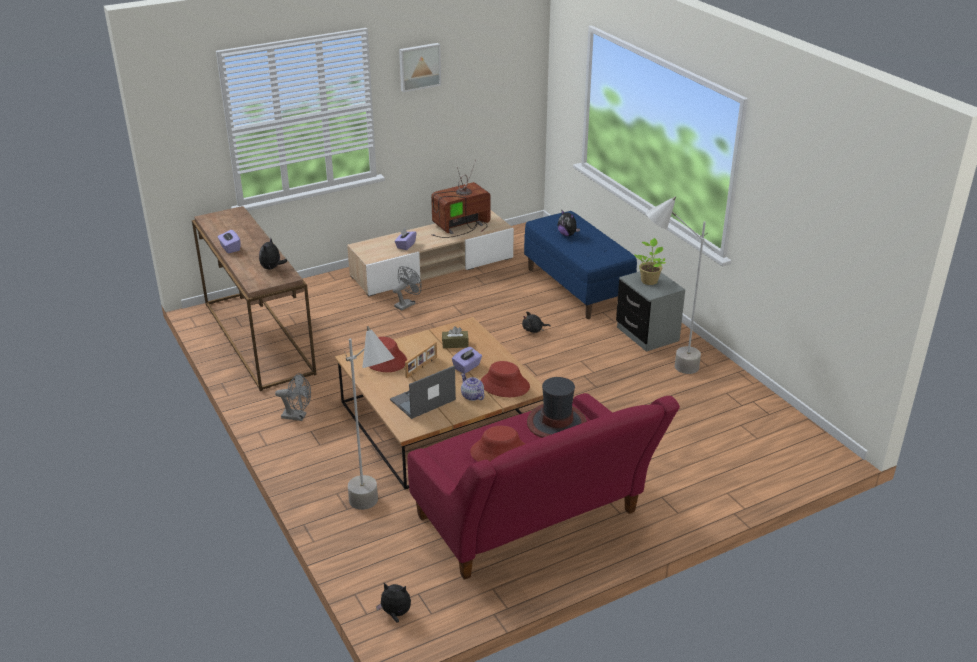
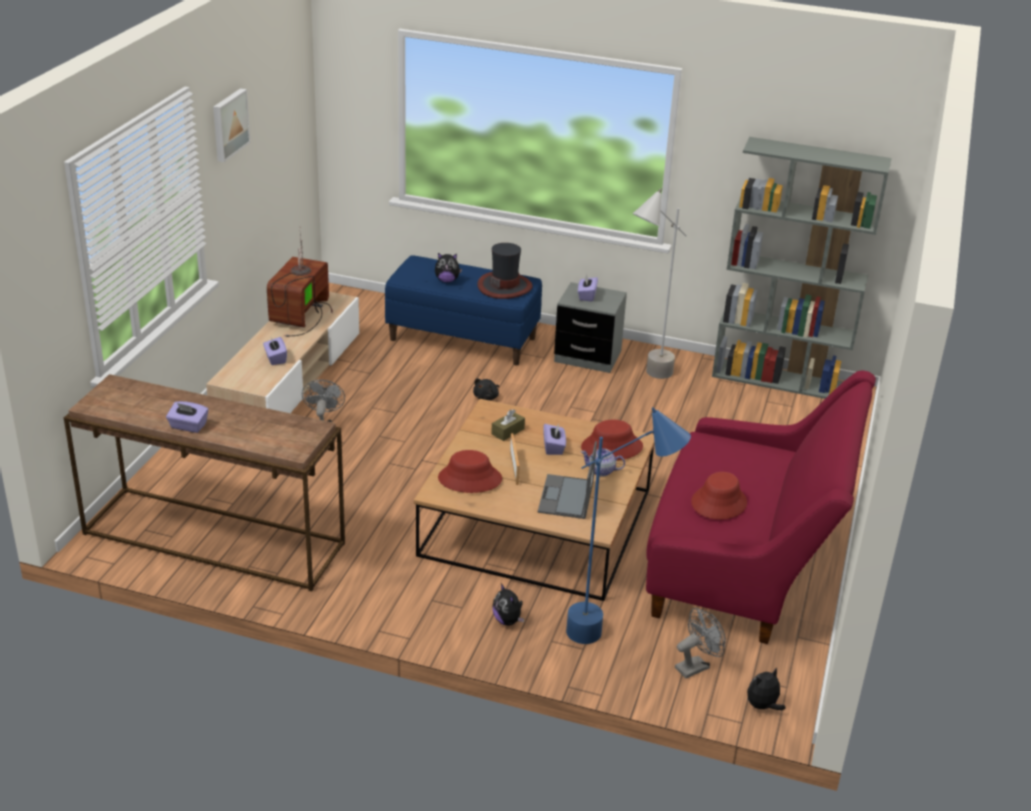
camera: 45 degrees left, 0 degrees up
(272, 268) = (280, 426): plush toy -> plush toy (508, 621)
(298, 416) = (395, 593): grey fan -> grey fan (696, 666)
(375, 513) = (613, 637): grey floor lamp -> blue floor lamp
(557, 423) = (720, 454): hat -> hat (505, 286)
(649, 280) = (586, 296): potted plant -> purple tissue box
(778, 415) = (779, 380): none -> grey bookcase

